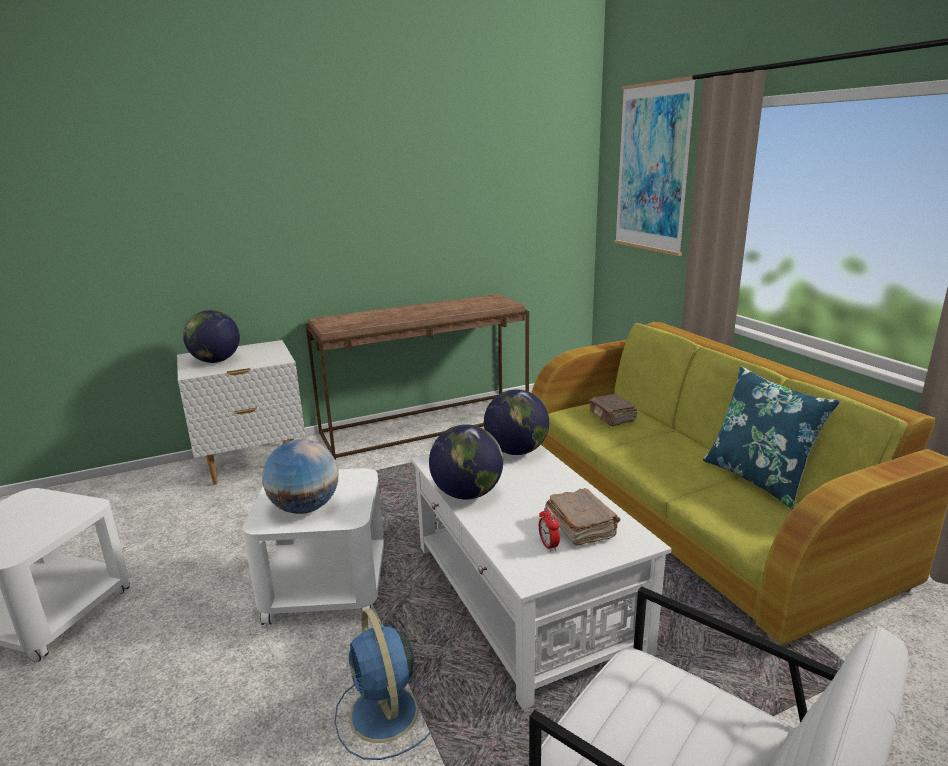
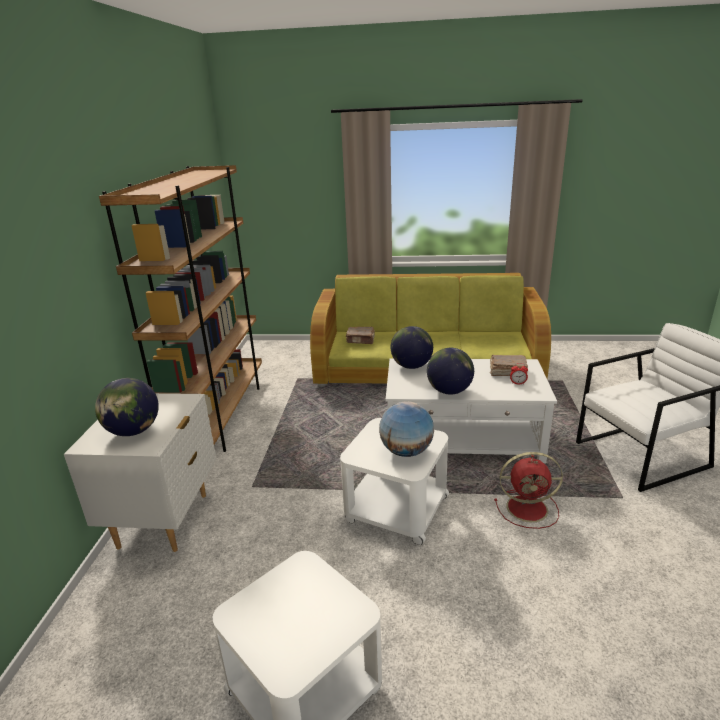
camera: 60 degrees left, 5 degrees up
(385, 715) = (529, 508): blue fan -> red fan
(426, 425) = (220, 416): brown console table -> brown bookcase
(652, 168) = (289, 172): picture -> none
(758, 478) = (464, 332): blue pillow -> none

